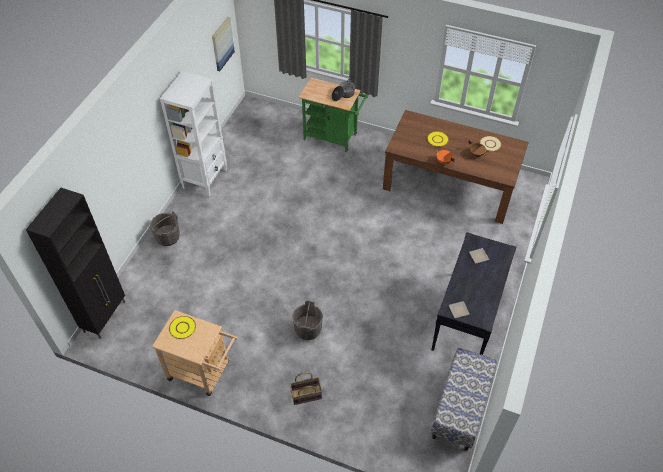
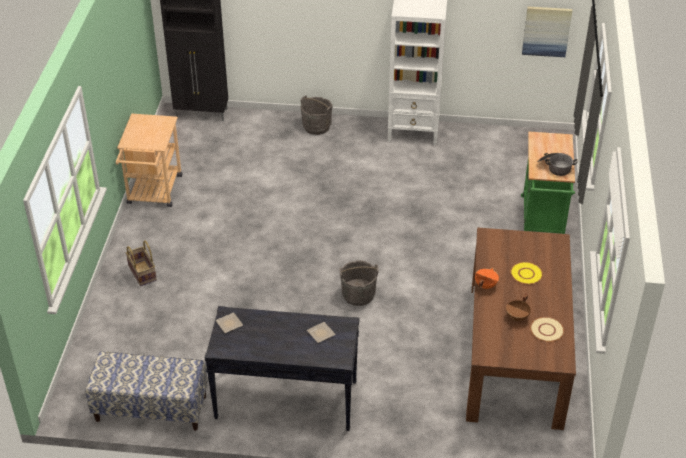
camera: 75 degrees right, 10 degrees down
(182, 328) = (156, 126): yellow plate -> none
(308, 329) = (227, 258): grey bucket -> grey bucket (358, 295)

